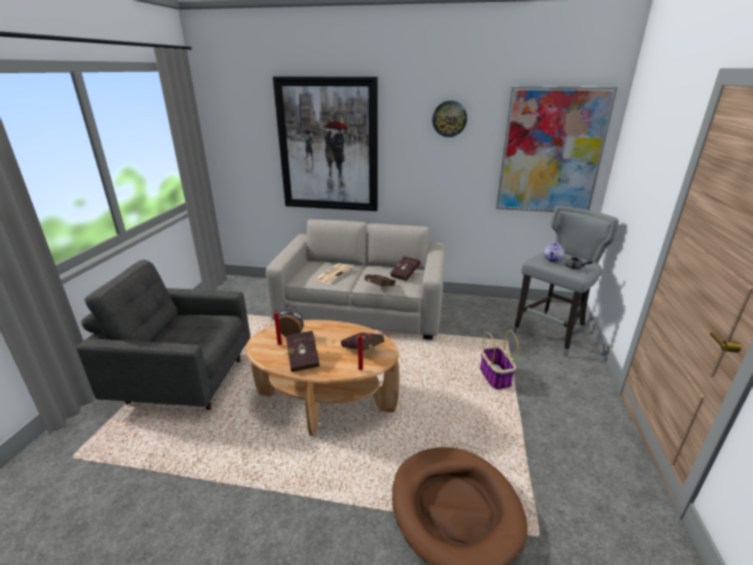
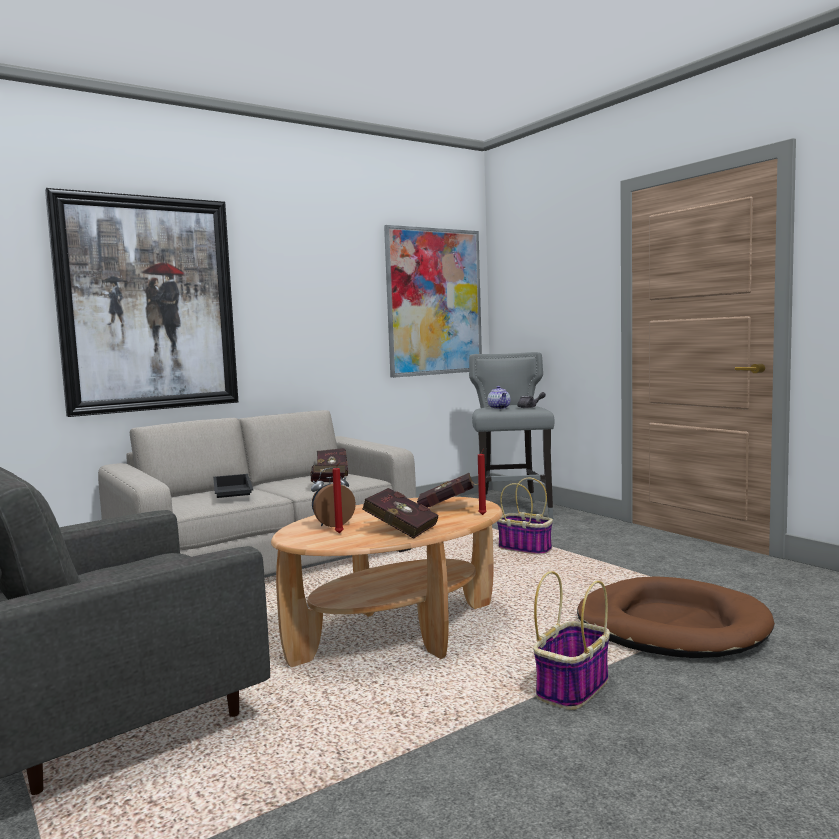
camera: 45 degrees left, 20 degrees down
(325, 506) = (573, 687): none -> basket
(333, 273) = (231, 494): newspaper -> black tray
(449, 119) = (322, 262): wall clock -> none

